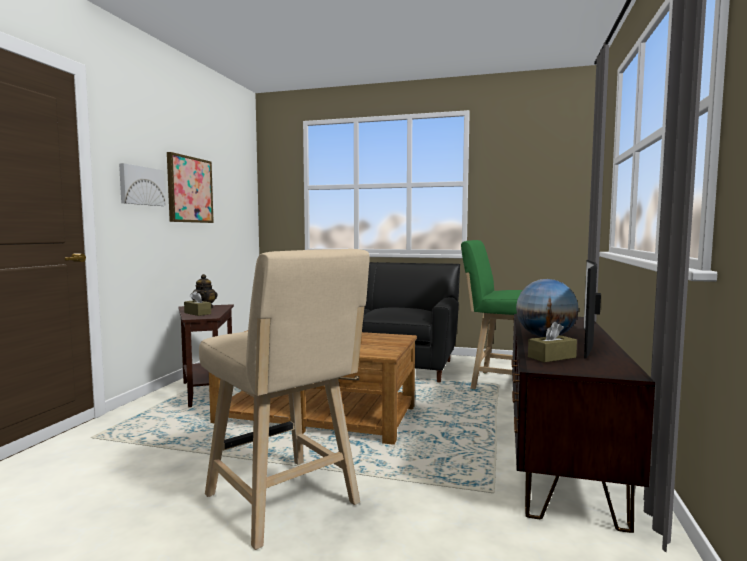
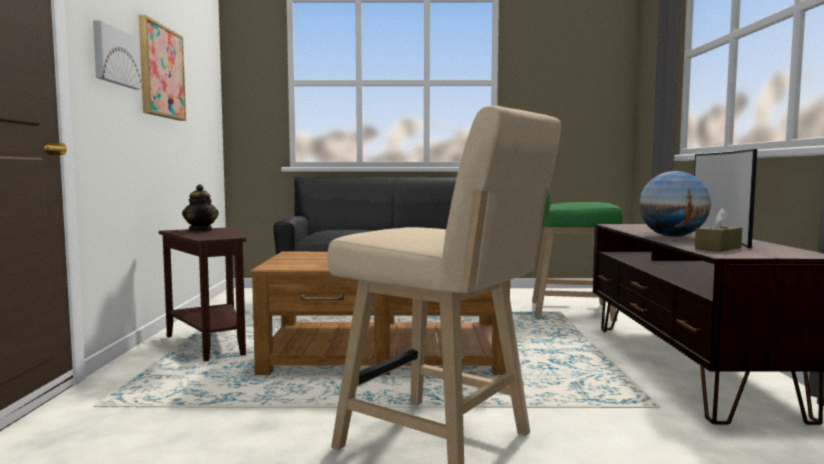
camera: 15 degrees left, 0 degrees up
(197, 313) = (205, 235): brown tissue box -> none

